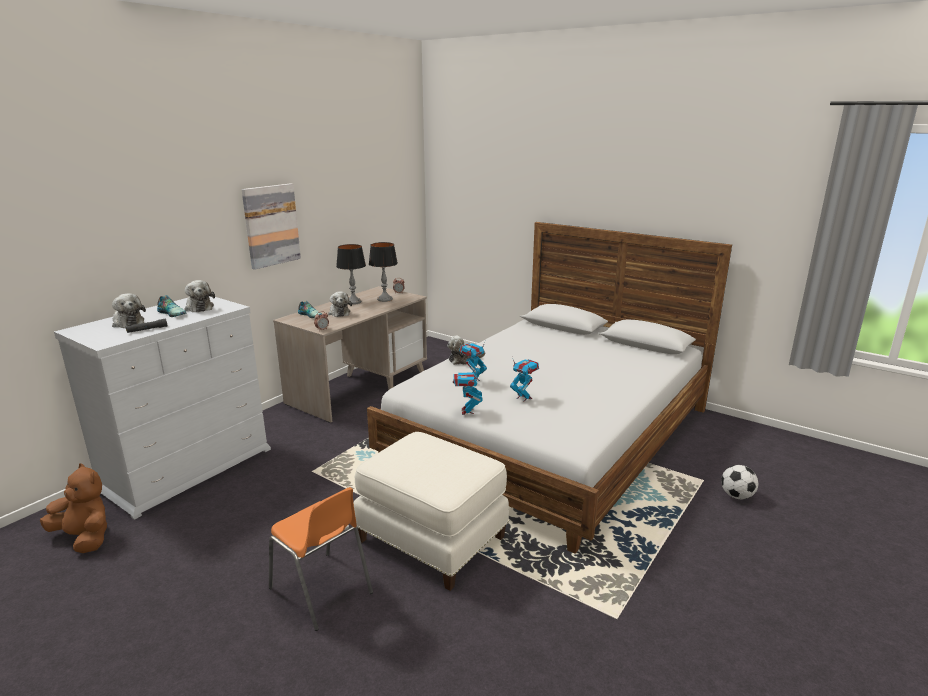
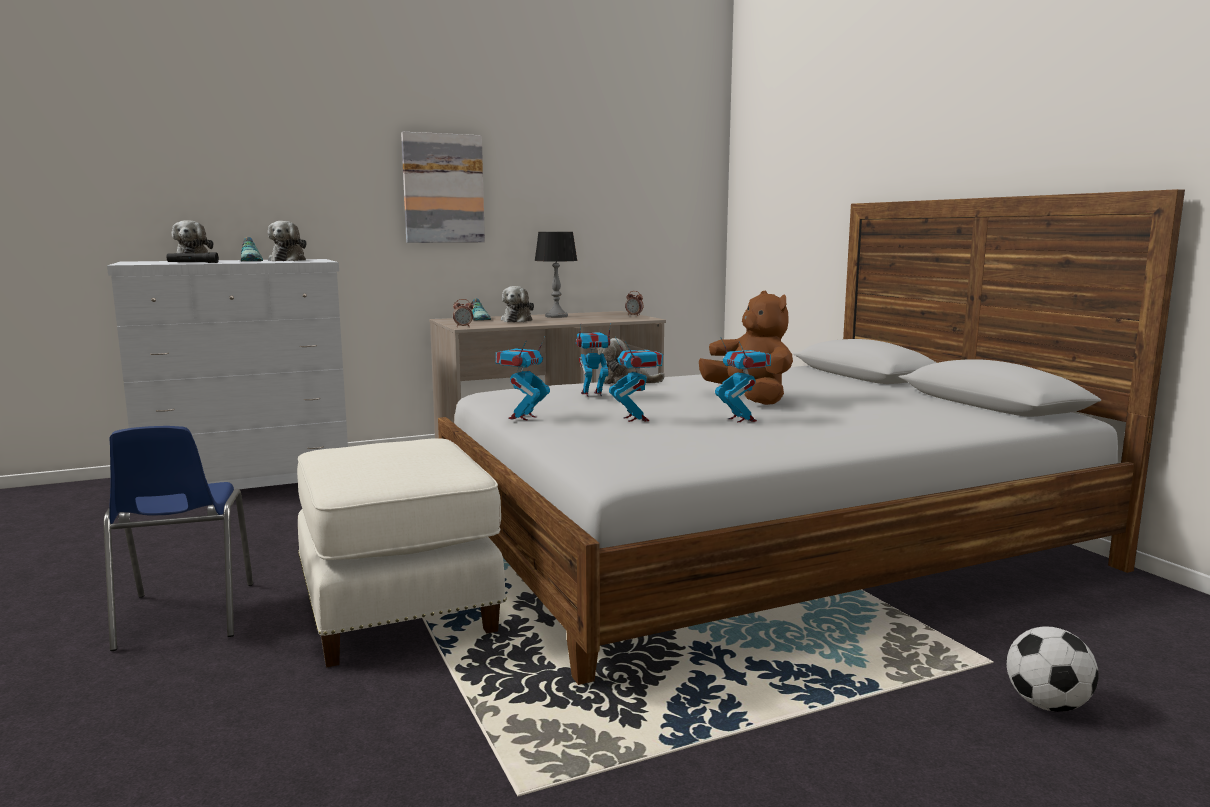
camera: 30 degrees right, 10 degrees down
(85, 538) = (69, 509): brown plush toy -> brown plush toy (750, 399)
(321, 591) = (184, 616): orange chair -> blue chair
(385, 299) = (602, 317): table lamp -> none
(570, 386) = (742, 419): none -> toy robot

